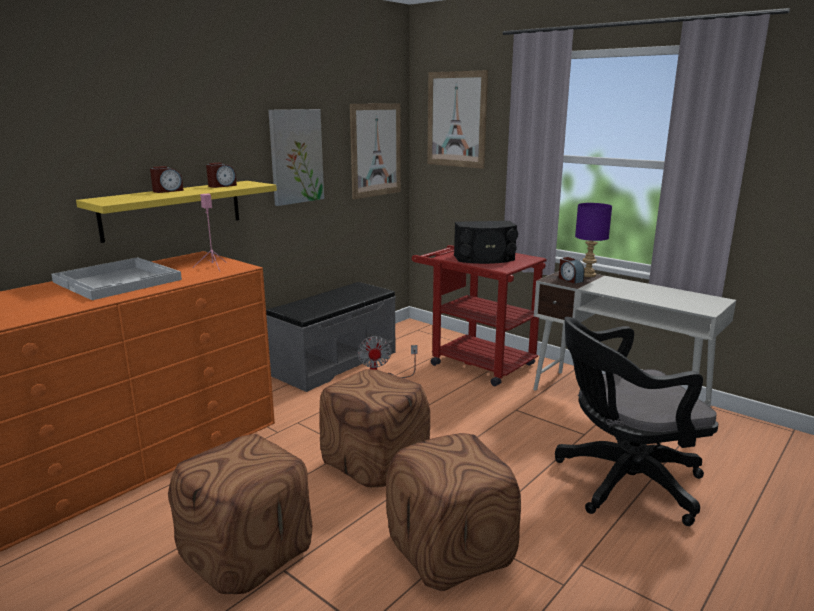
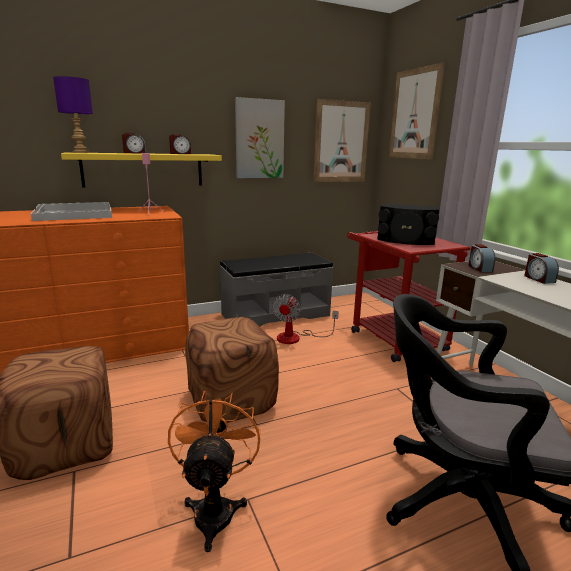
camera: 25 degrees right, 0 degrees up
(450, 550) = (215, 508): brown ottoman -> orange fan
(588, 275) = (506, 267): purple table lamp -> purple table lamp (80, 152)
(621, 283) = (538, 279): none -> alarm clock

